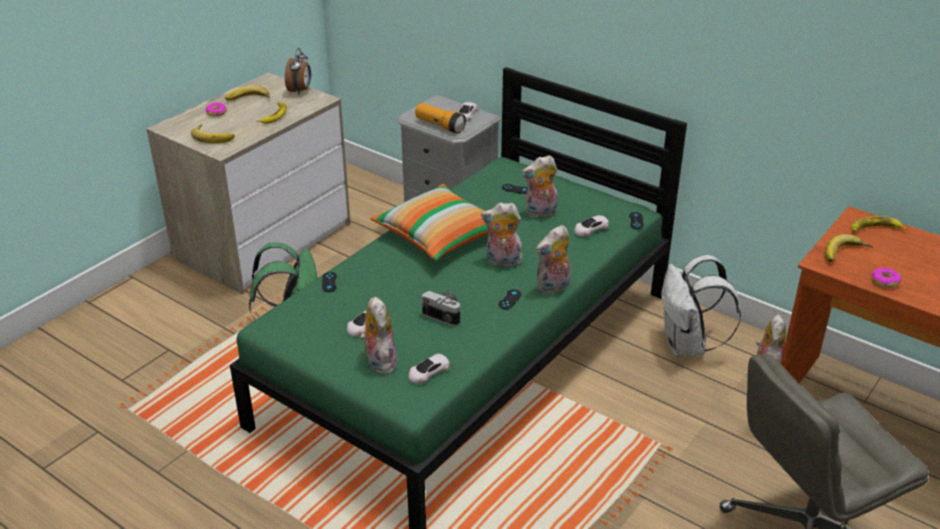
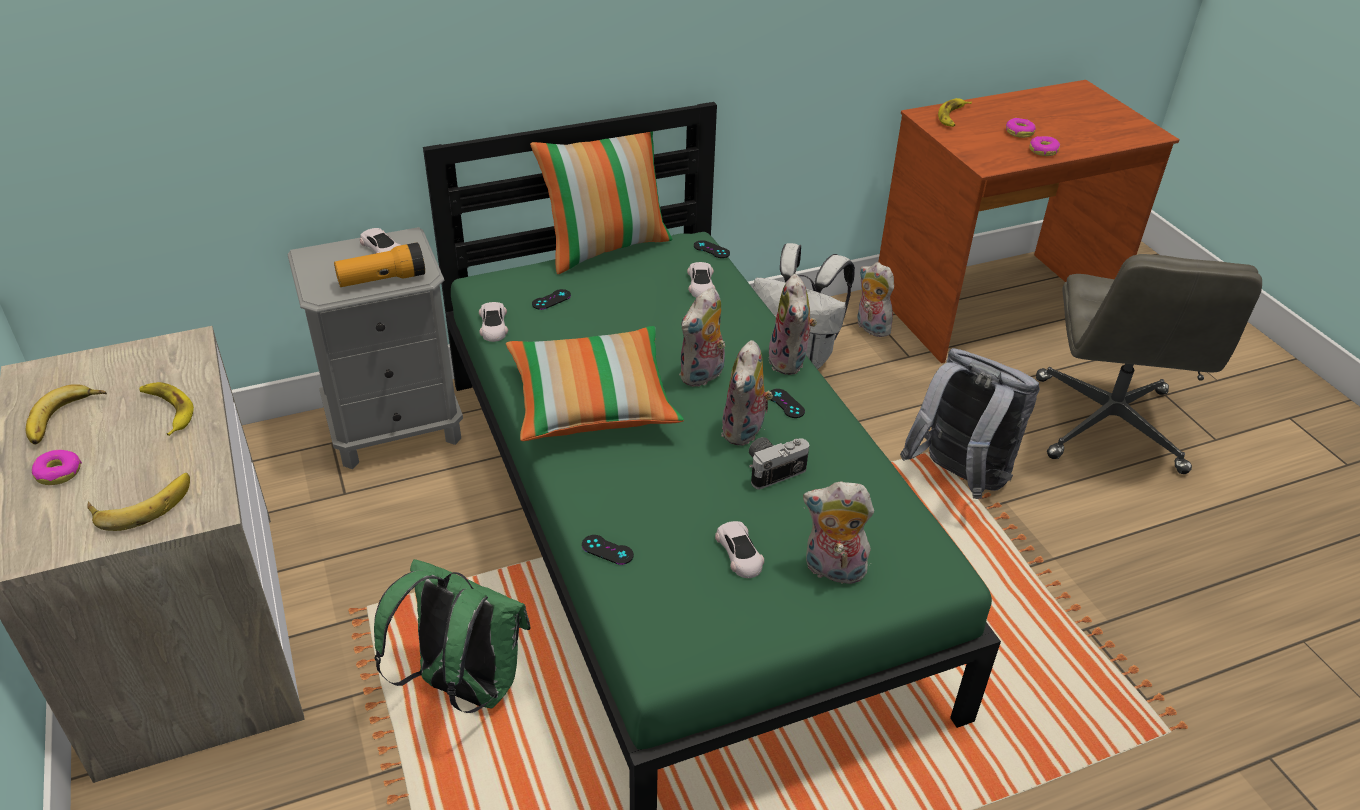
camera: 60 degrees left, 5 degrees up
(300, 91) = (125, 355): alarm clock -> none
(428, 372) = (887, 532): white toy car -> white toy car (493, 325)
(540, 213) = (624, 305): plush toy -> plush toy (745, 431)
(590, 186) = (606, 247): none -> pillow
(644, 465) = (958, 478): none -> grey backpack
(845, 254) = (984, 148): banana -> none
(898, 264) = (1019, 132): none -> donut

